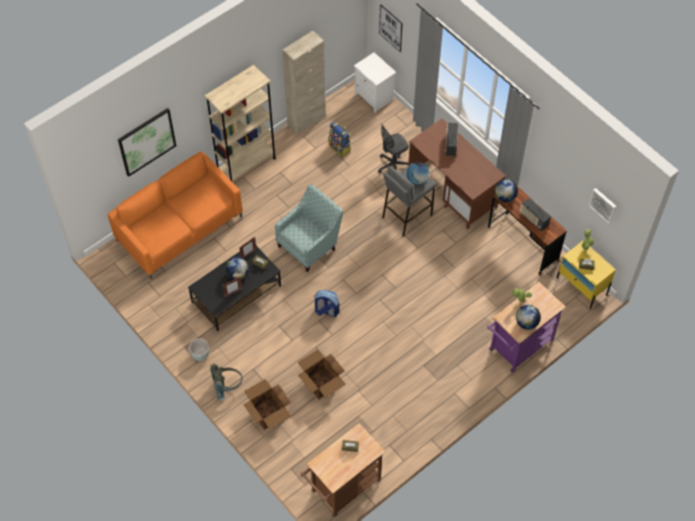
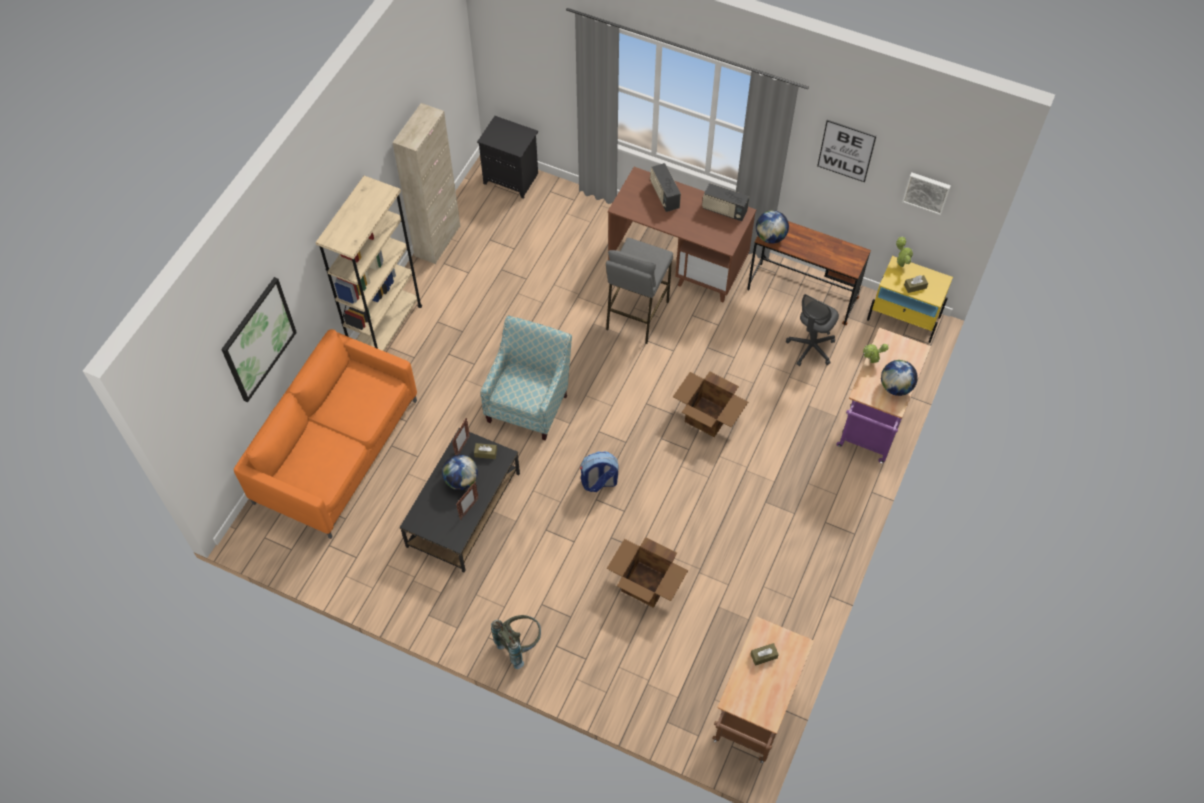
camera: 25 degrees left, 0 degrees up
(200, 355) = (457, 616): grey planter -> none
(268, 414) = (596, 658): cardboard box -> cardboard box (708, 417)
(340, 148) = (501, 260): backpack -> none
(375, 97) = (512, 178): white nightstand -> black nightstand
(391, 28) = (518, 68): picture -> picture (846, 150)
(393, 165) = (583, 257): grey office chair -> grey office chair (810, 348)
(417, 180) = (647, 257): globe -> none
(533, 219) = (822, 251): radio -> radio (724, 211)

